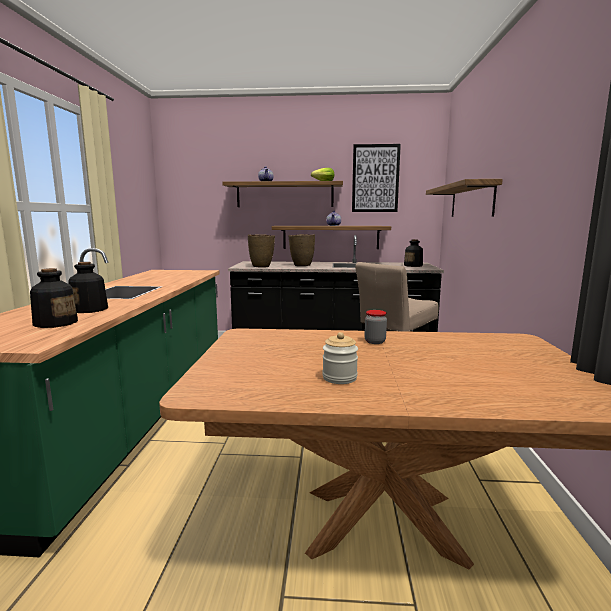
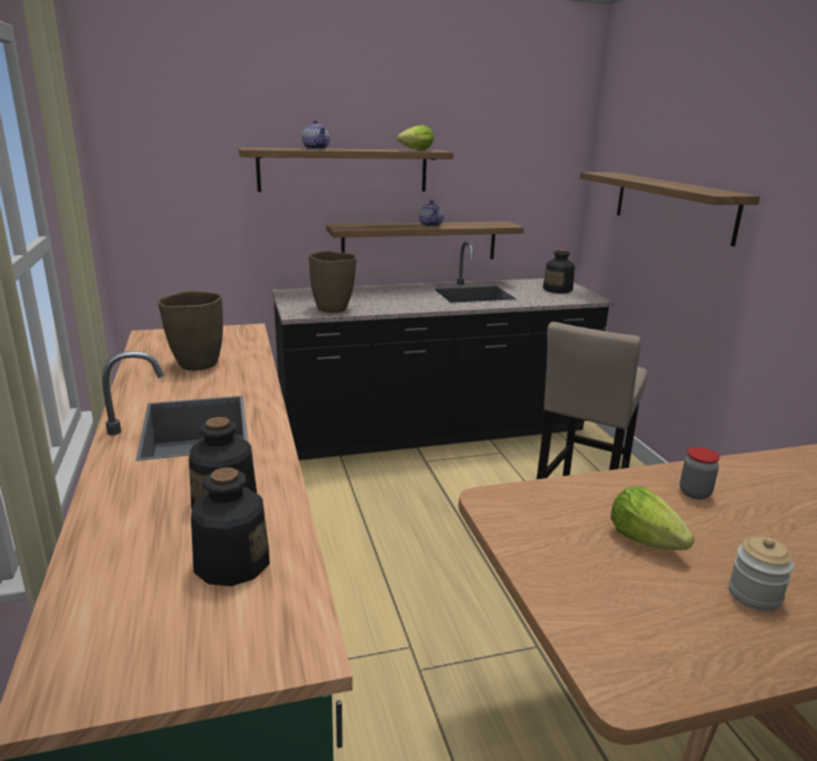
camera: 20 degrees left, 10 degrees up
(301, 265) = (394, 300): brown vase -> brown vase (197, 365)
(307, 353) = (644, 539): none -> lettuce
(375, 178) = (492, 144): picture -> none

